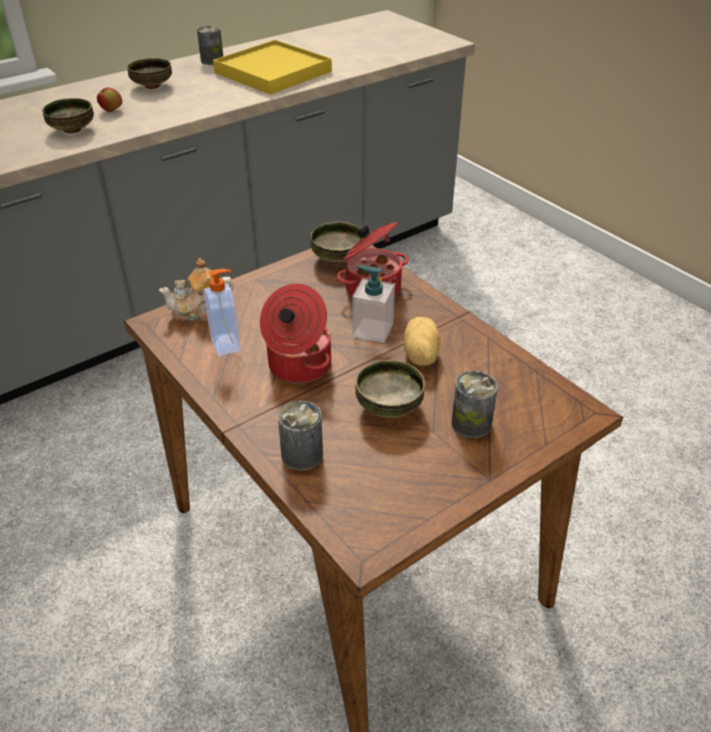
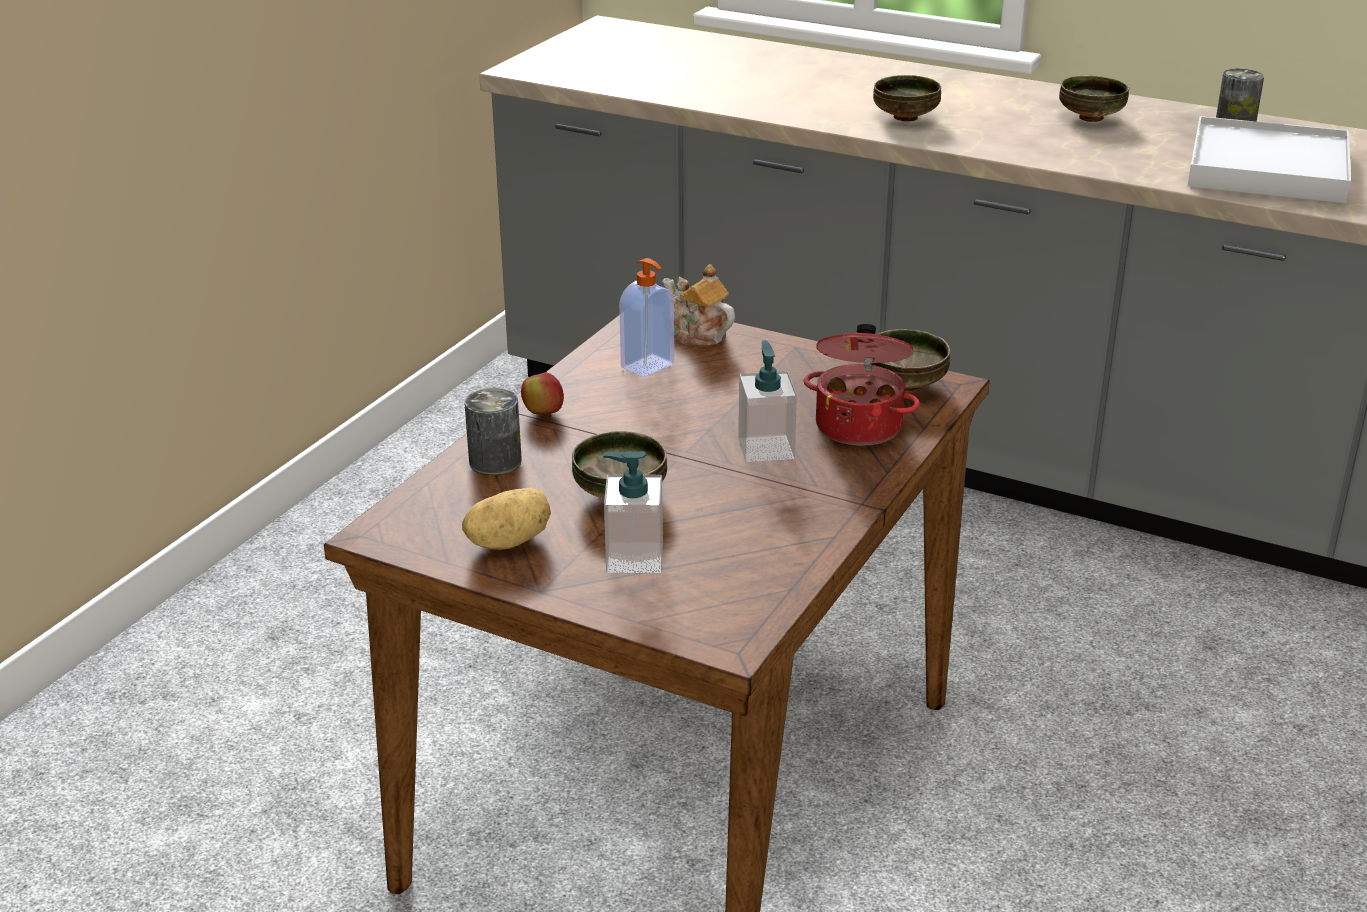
camera: 65 degrees right, 10 degrees down
(111, 111) = (985, 119): apple -> apple (543, 413)
(273, 72) = (1267, 169): yellow tray -> white tray
(298, 366) = (647, 418): cooking pot -> none
(419, 356) = (741, 493): potato -> potato (508, 542)
(471, 424) = (634, 558): can -> soap dispenser

